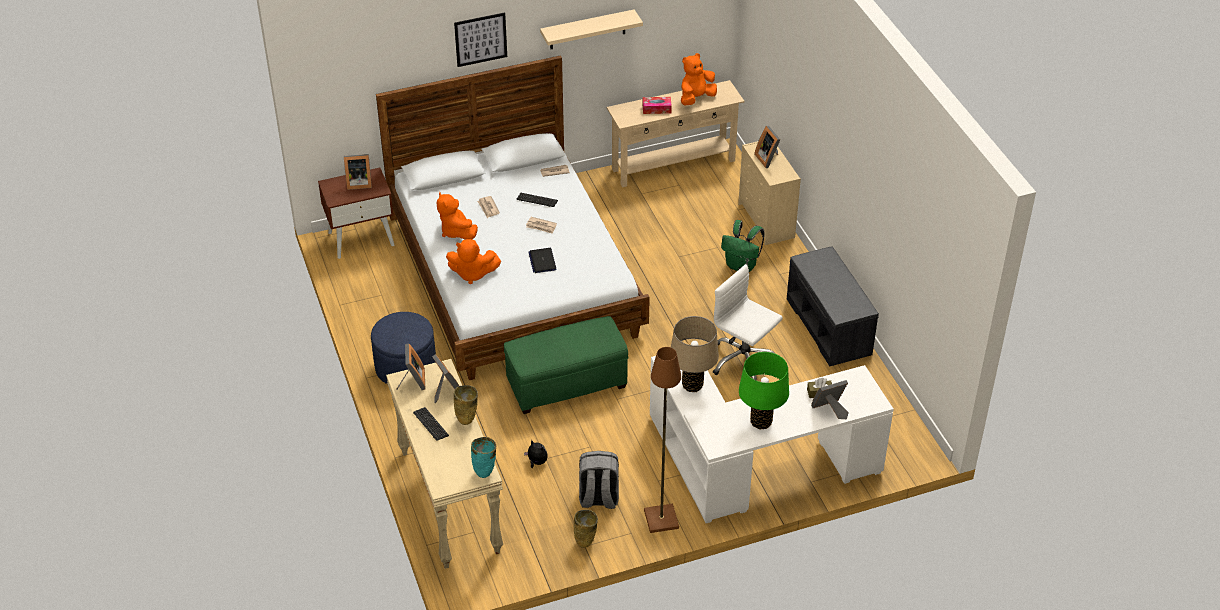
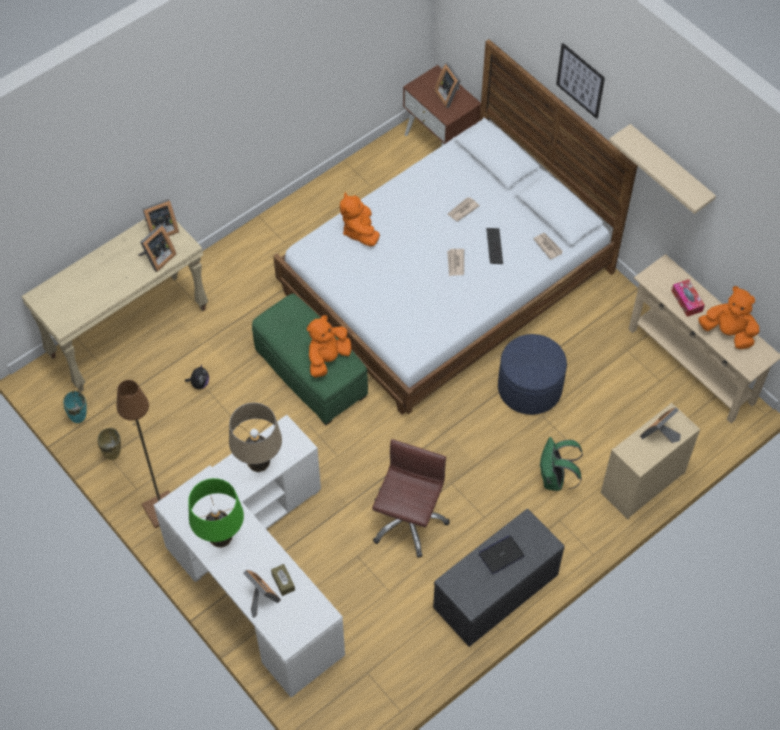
camera: 70 degrees right, 15 degrees up
(405, 367) = (282, 239): blue ottoman -> blue ottoman (529, 388)
(430, 424) = (111, 262): keyboard -> none
(456, 232) = (415, 197): orange plush toy -> orange plush toy (327, 358)
(467, 420) = (125, 288): beige vase -> none
(485, 472) = (64, 323): turquoise vase -> turquoise vase (79, 419)
(542, 261) = (403, 281): laptop -> laptop (501, 555)
(598, 498) = (171, 449): grey backpack -> none
(743, 360) = (407, 521): white office chair -> brown office chair

